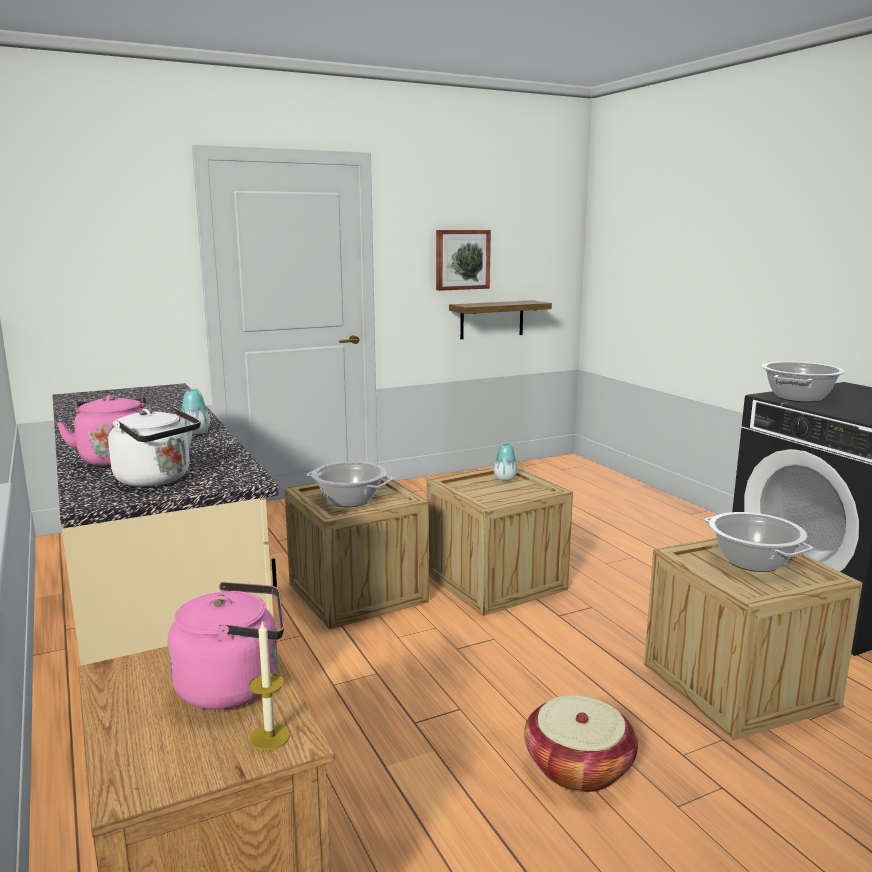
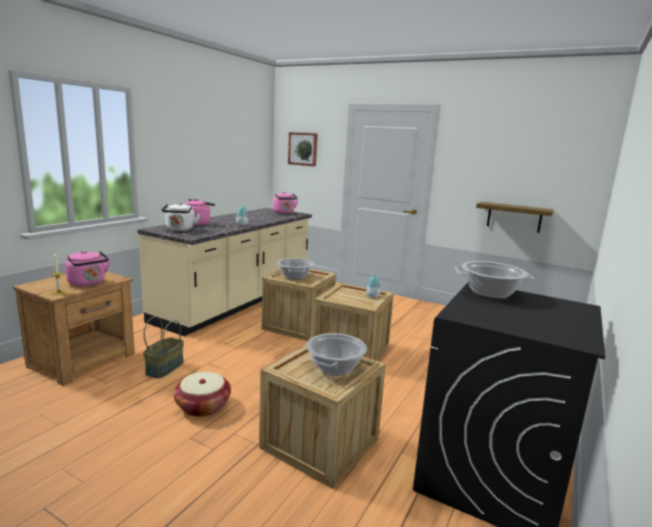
camera: 55 degrees right, 0 degrees up
(139, 393) = (284, 213): none -> pink kettle
(386, 783) = (164, 368): none -> basket
(462, 259) = (495, 173): picture -> picture (303, 149)

